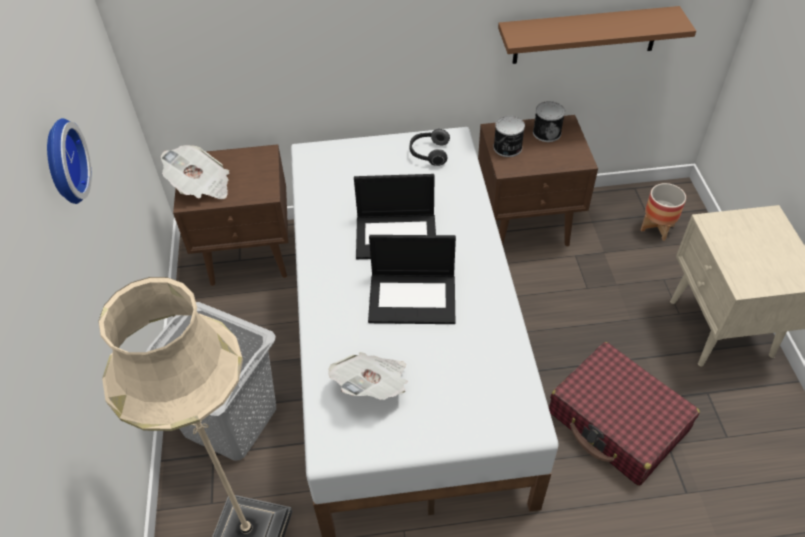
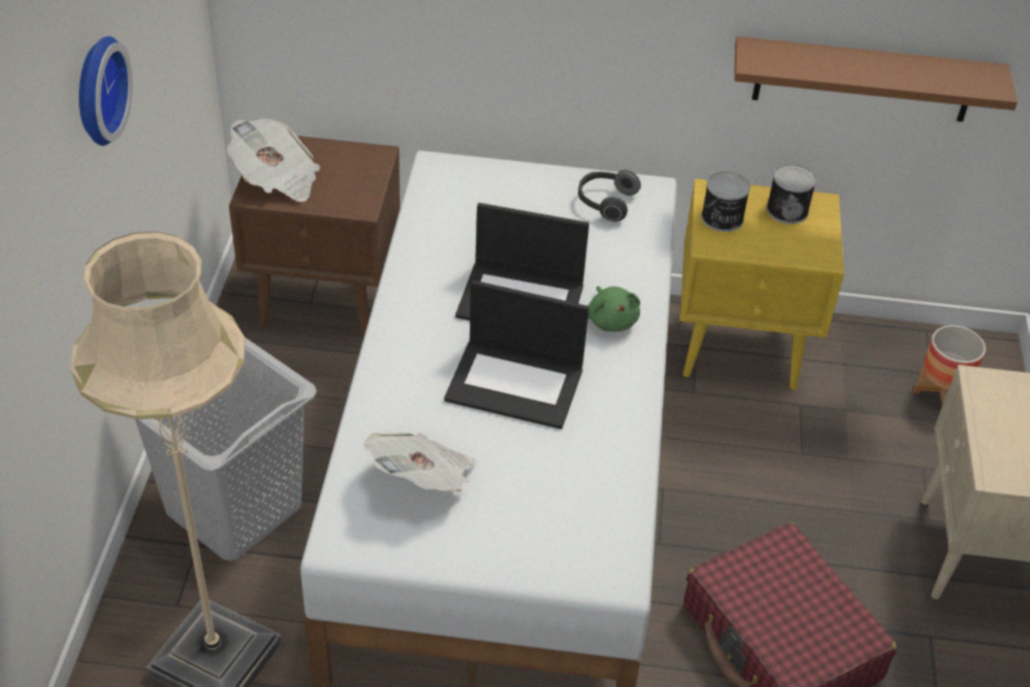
camera: 10 degrees right, 5 degrees down
(461, 236) = (611, 320): none -> green plush toy
(527, 225) = (742, 347): brown nightstand -> yellow nightstand

